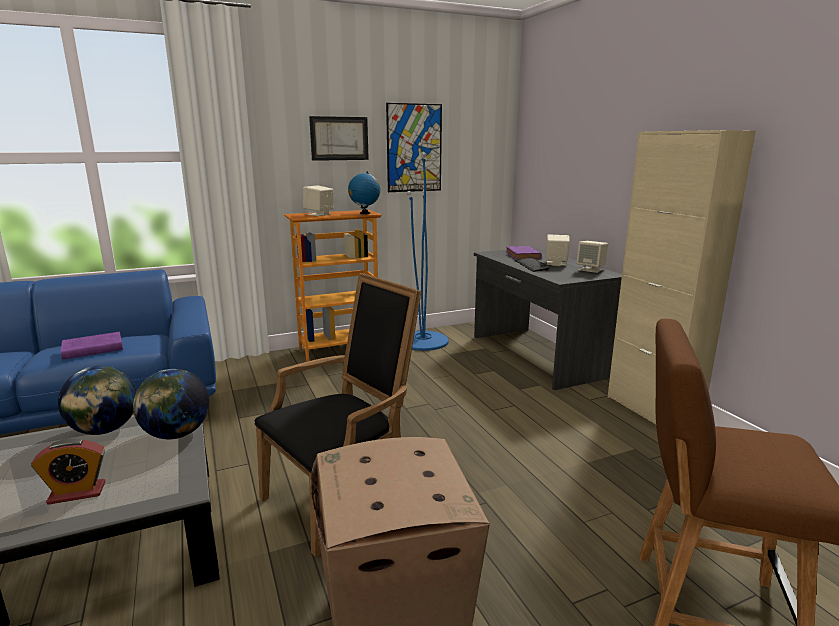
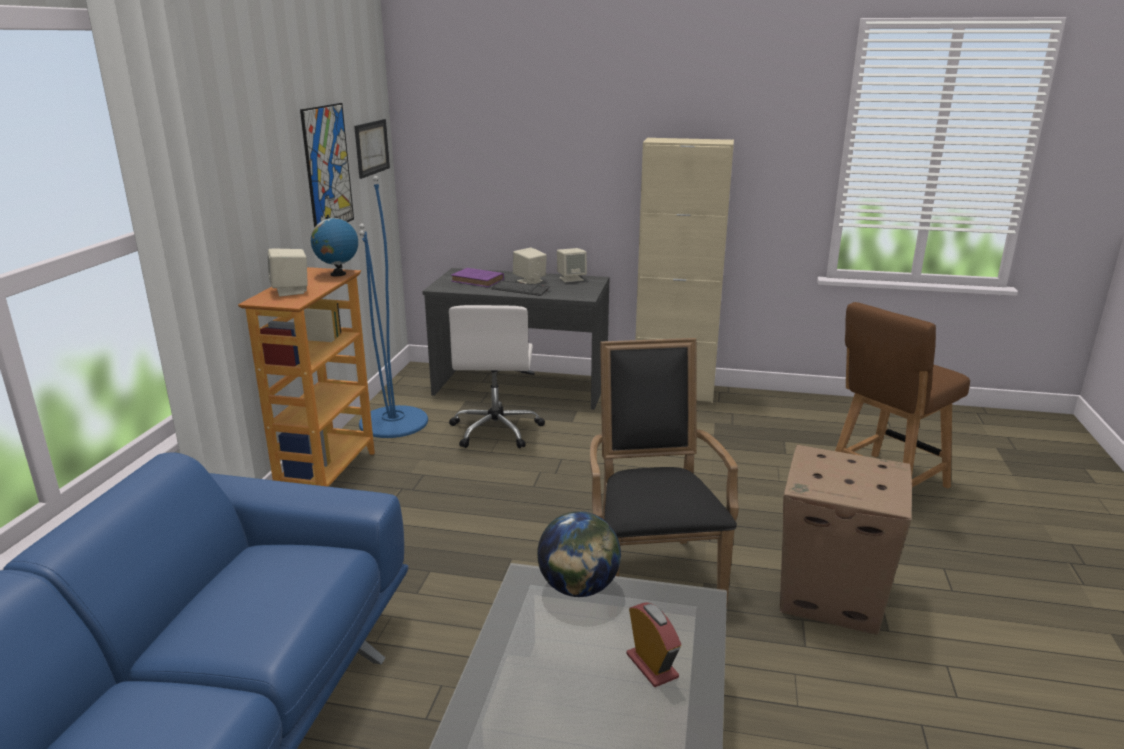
camera: 55 degrees left, 5 degrees up
(77, 493) = (652, 666): alarm clock -> alarm clock turned 45 degrees counterclockwise
(91, 349) = (281, 599): purple book -> none
(104, 430) = (513, 636): globe -> none
(339, 138) = (268, 171): picture -> picture (371, 148)
(462, 370) = (496, 430): none -> white office chair

